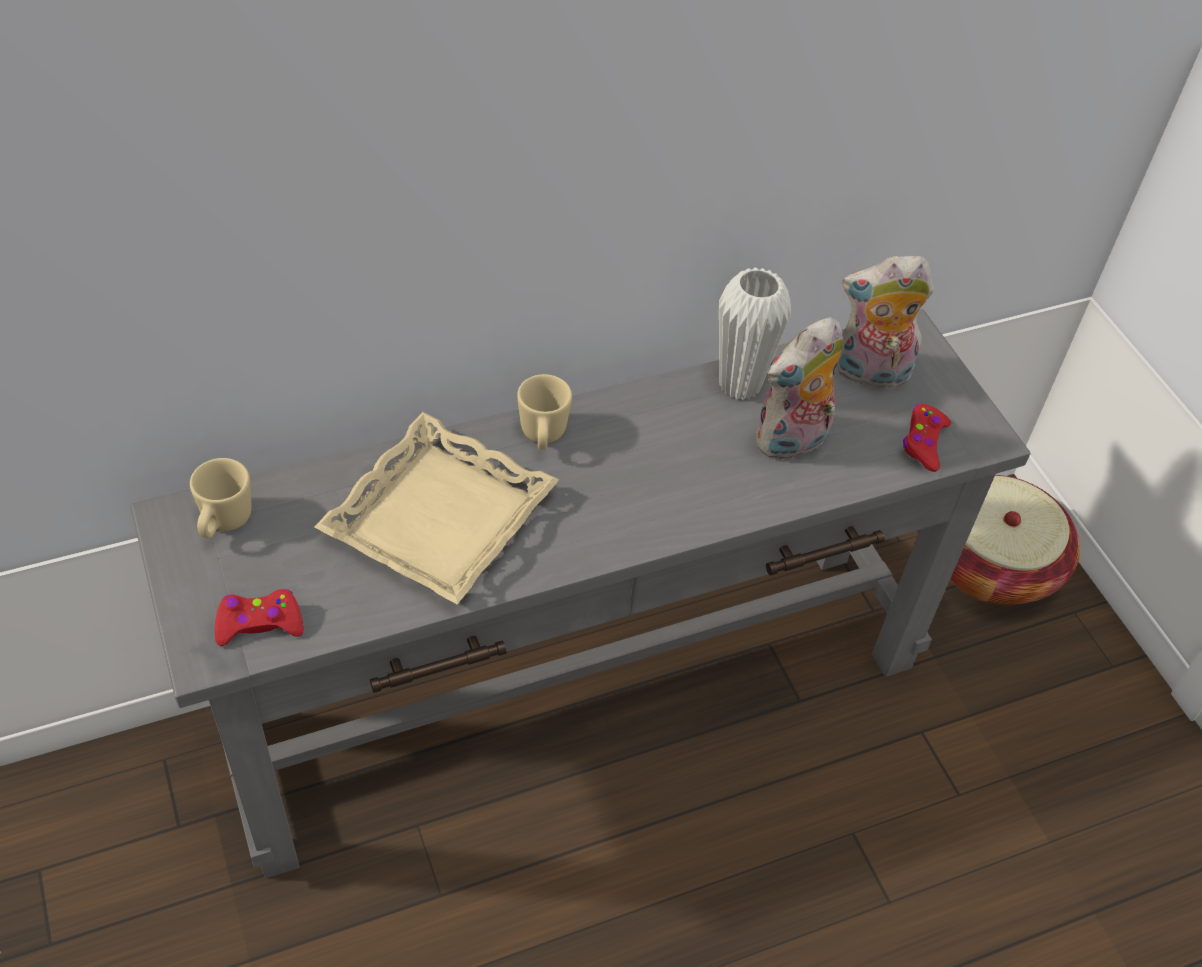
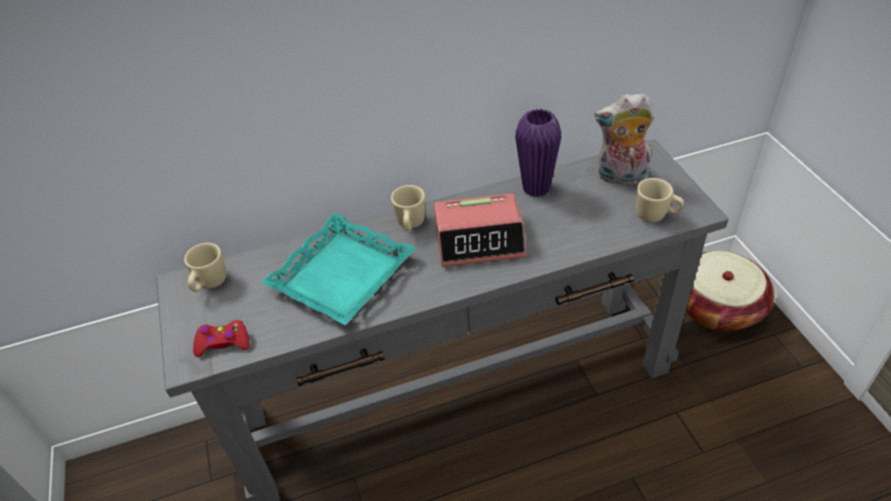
camera: 10 degrees right, 5 degrees down
(441, 519) = (342, 275): beige tray -> turquoise tray
(654, 467) = (480, 239): none -> alarm clock
(739, 385) = (536, 188): white vase -> purple vase
(792, 443) = (569, 220): plush toy -> none
(923, 442) = (656, 216): red game controller -> beige mug

